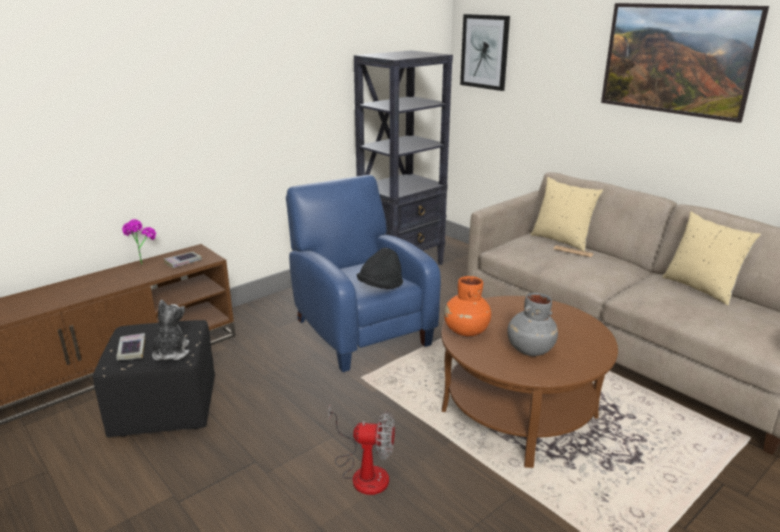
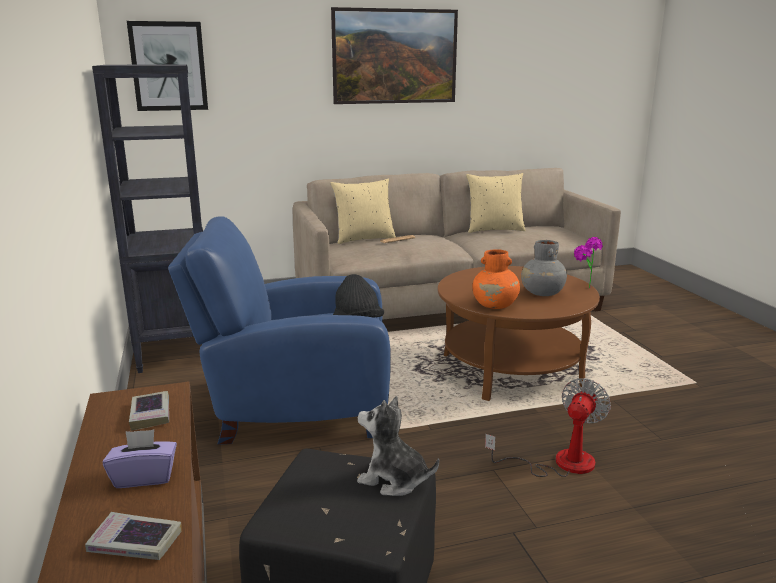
camera: 65 degrees left, 5 degrees down
(122, 279) = (144, 477): none -> purple tissue box
(131, 350) = (360, 514): book -> book (135, 543)
(143, 262) = (89, 452): potted plant -> potted plant (582, 287)

